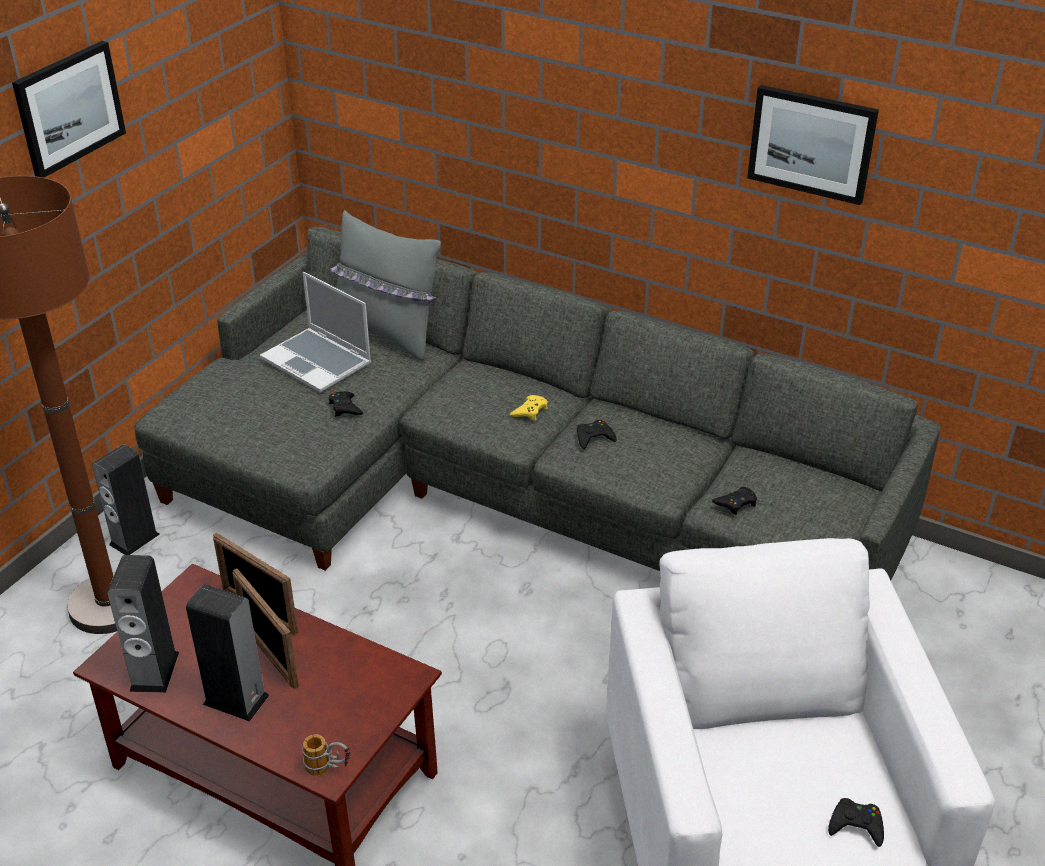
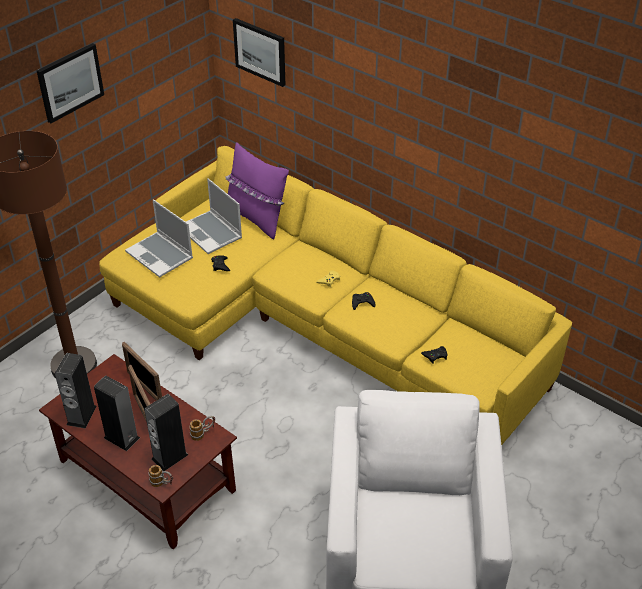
camera: 10 degrees right, 5 degrees up
(134, 539) = (95, 327): speaker -> speaker (169, 457)
(240, 403) = (160, 255): none -> laptop
(381, 673) = (203, 433): none -> mug
(386, 334) = (256, 218): grey pillow -> purple pillow
(505, 490) = (316, 322): grey sofa -> yellow sofa
(811, 143) = (504, 145): picture -> picture (260, 51)
(856, 825) = (441, 559): black game controller -> none

